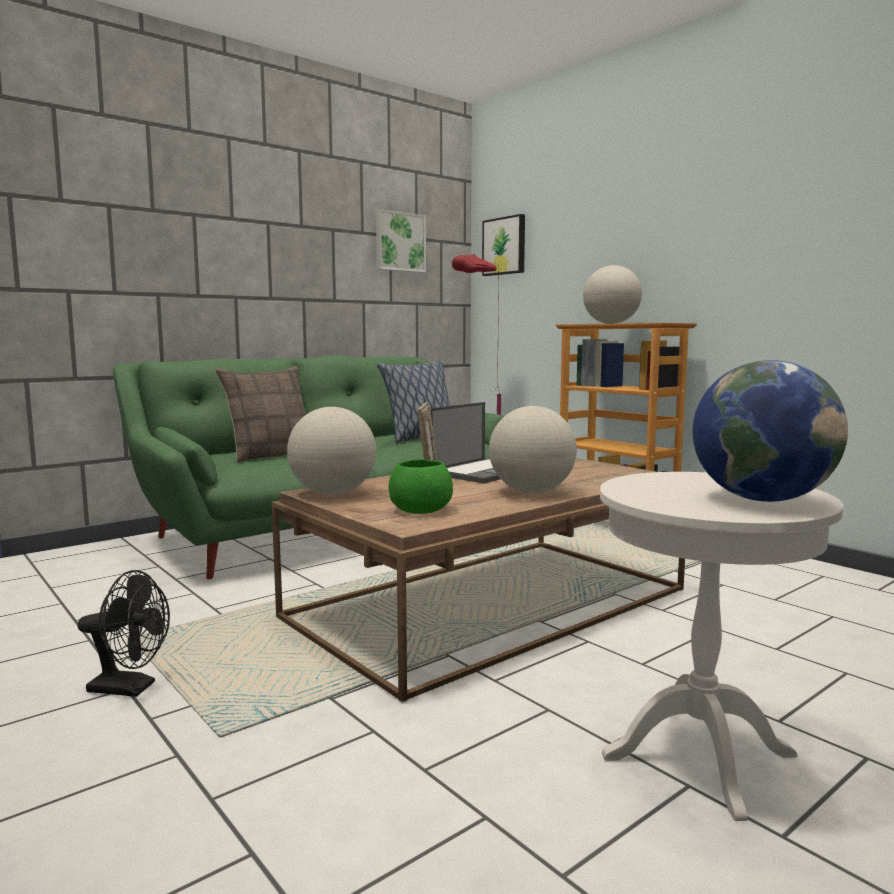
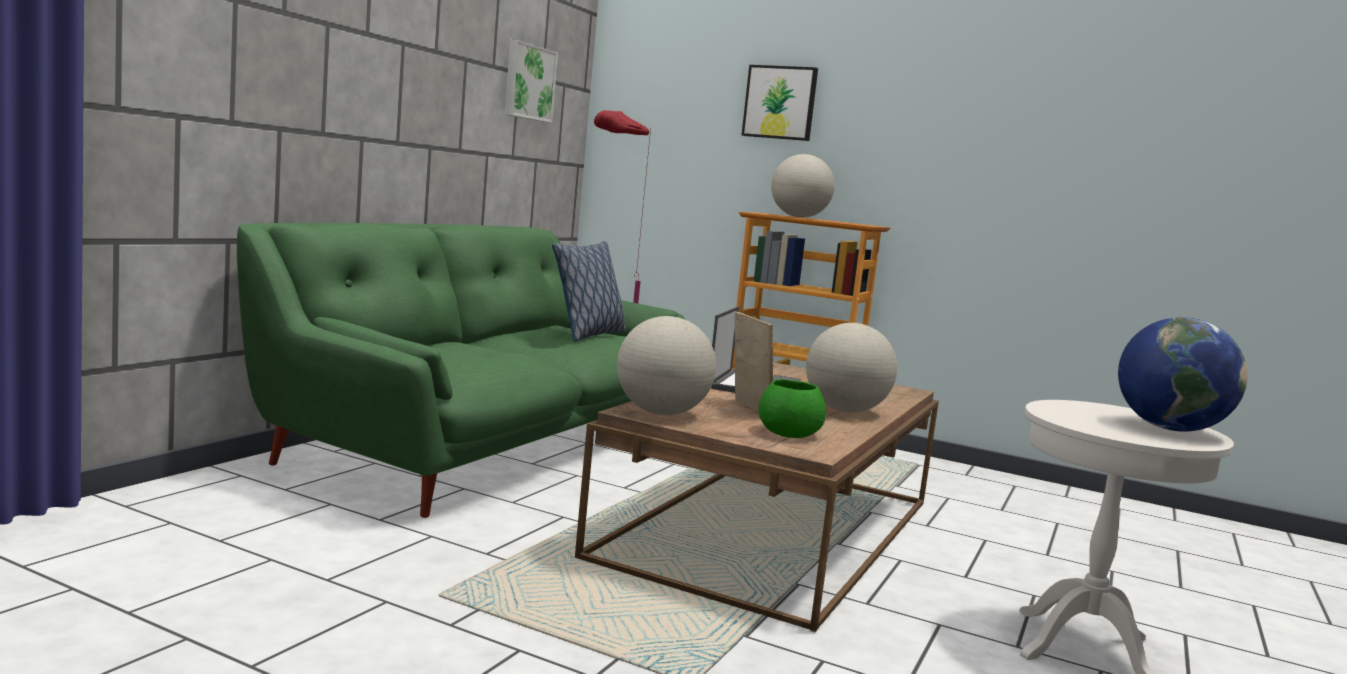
camera: 25 degrees left, 0 degrees up
(131, 688) = (524, 649): black fan -> none
(271, 455) = (463, 357): pillow -> none
(505, 246) = (643, 103): picture -> picture (780, 103)

